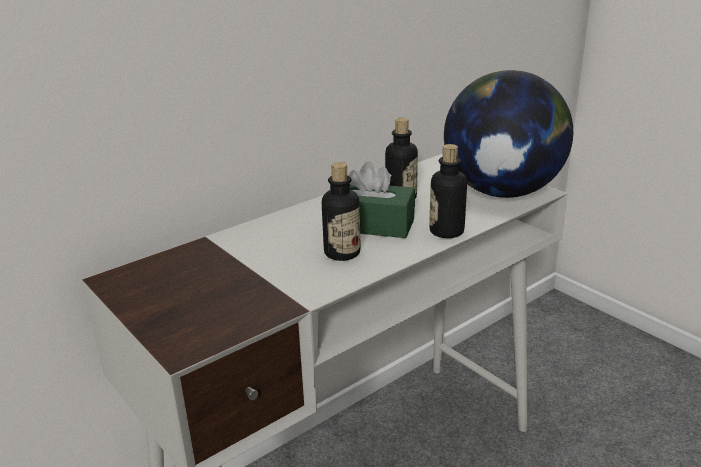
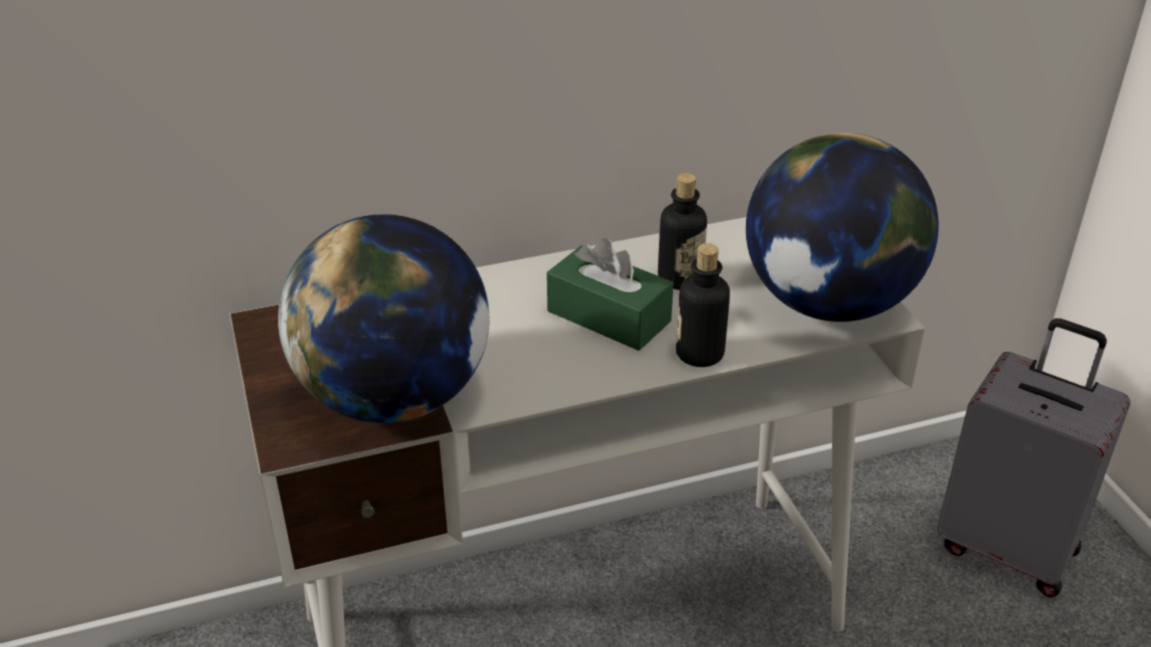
camera: 20 degrees right, 10 degrees up
(250, 300) = (394, 397): none -> globe
(342, 253) = (543, 354): bottle -> none
(589, 355) = (1008, 546): none -> grey suitcase

